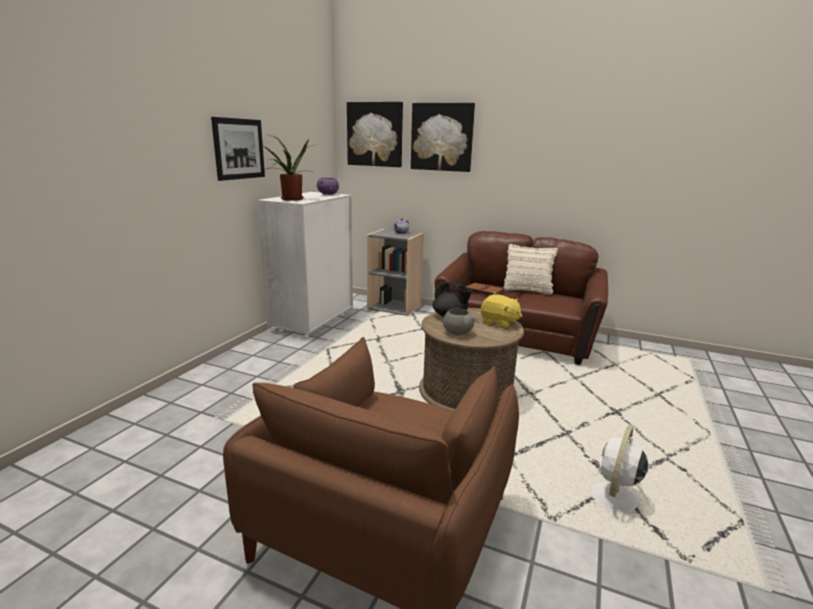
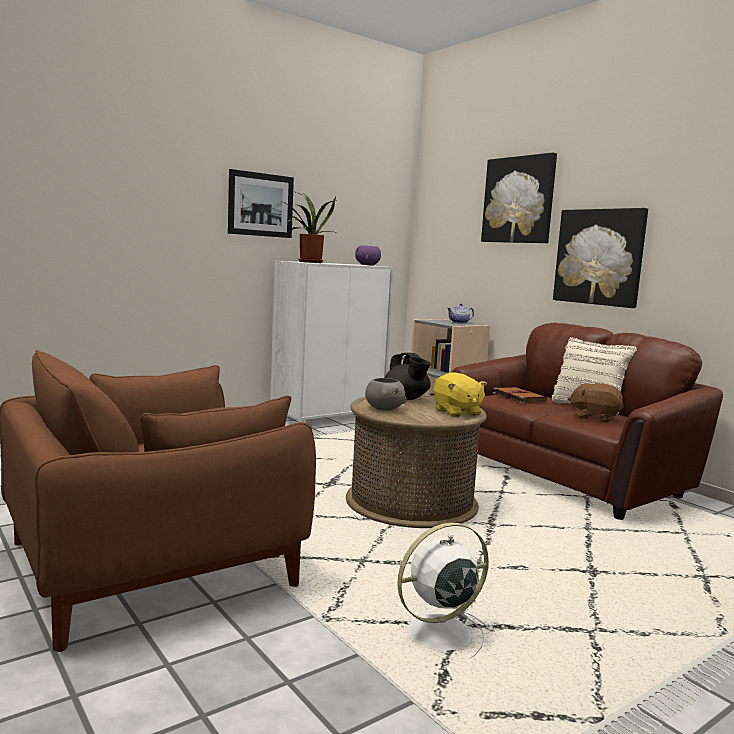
camera: 30 degrees right, 10 degrees down
(375, 134) = (450, 201): picture -> picture (599, 257)
(548, 301) = (595, 418): none -> brown plush toy

